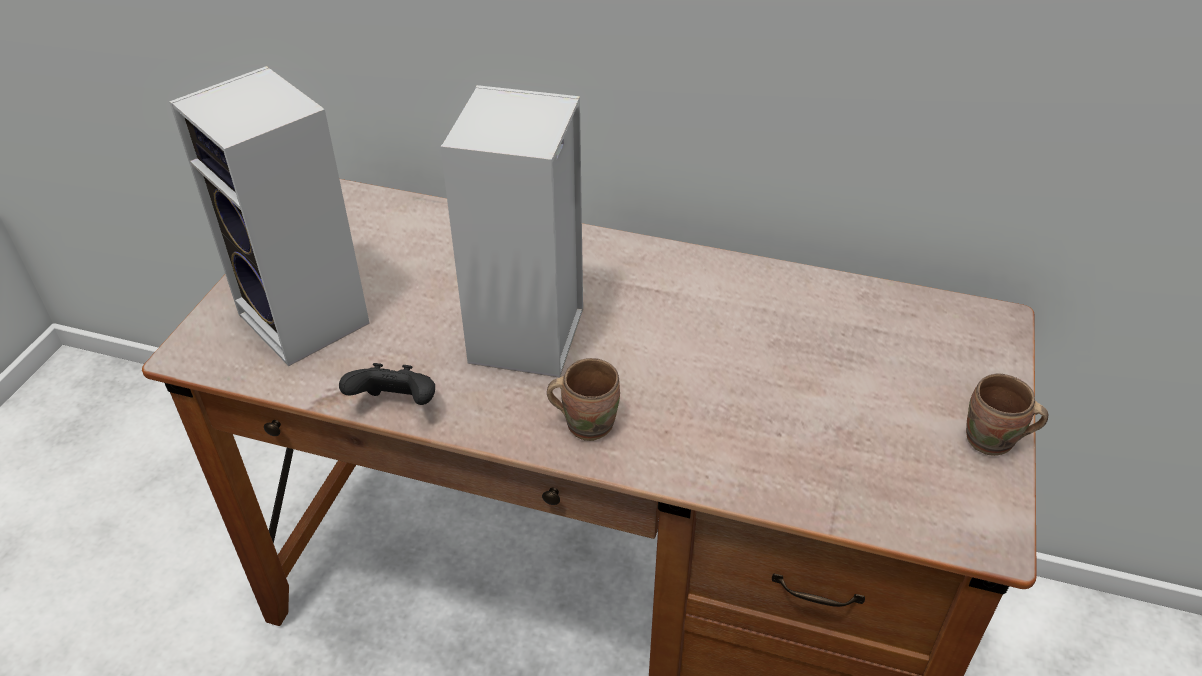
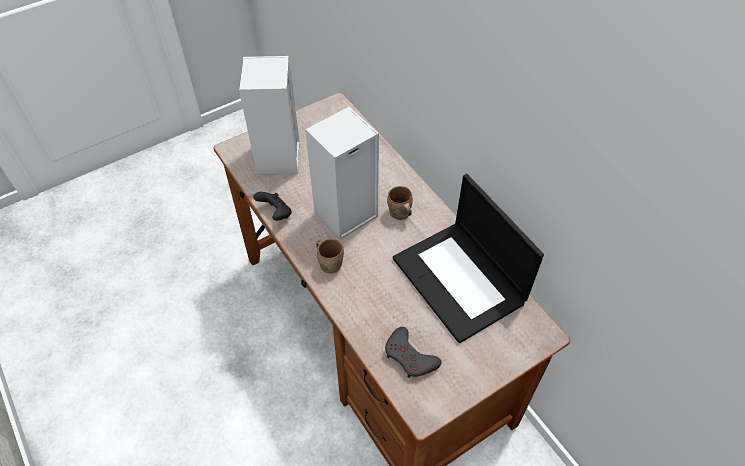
camera: 40 degrees right, 10 degrees up
(810, 322) = (460, 281): none -> laptop
(872, 472) = (410, 357): none -> grey game controller
(992, 442) = (472, 381): brown mug -> brown mug (399, 214)

